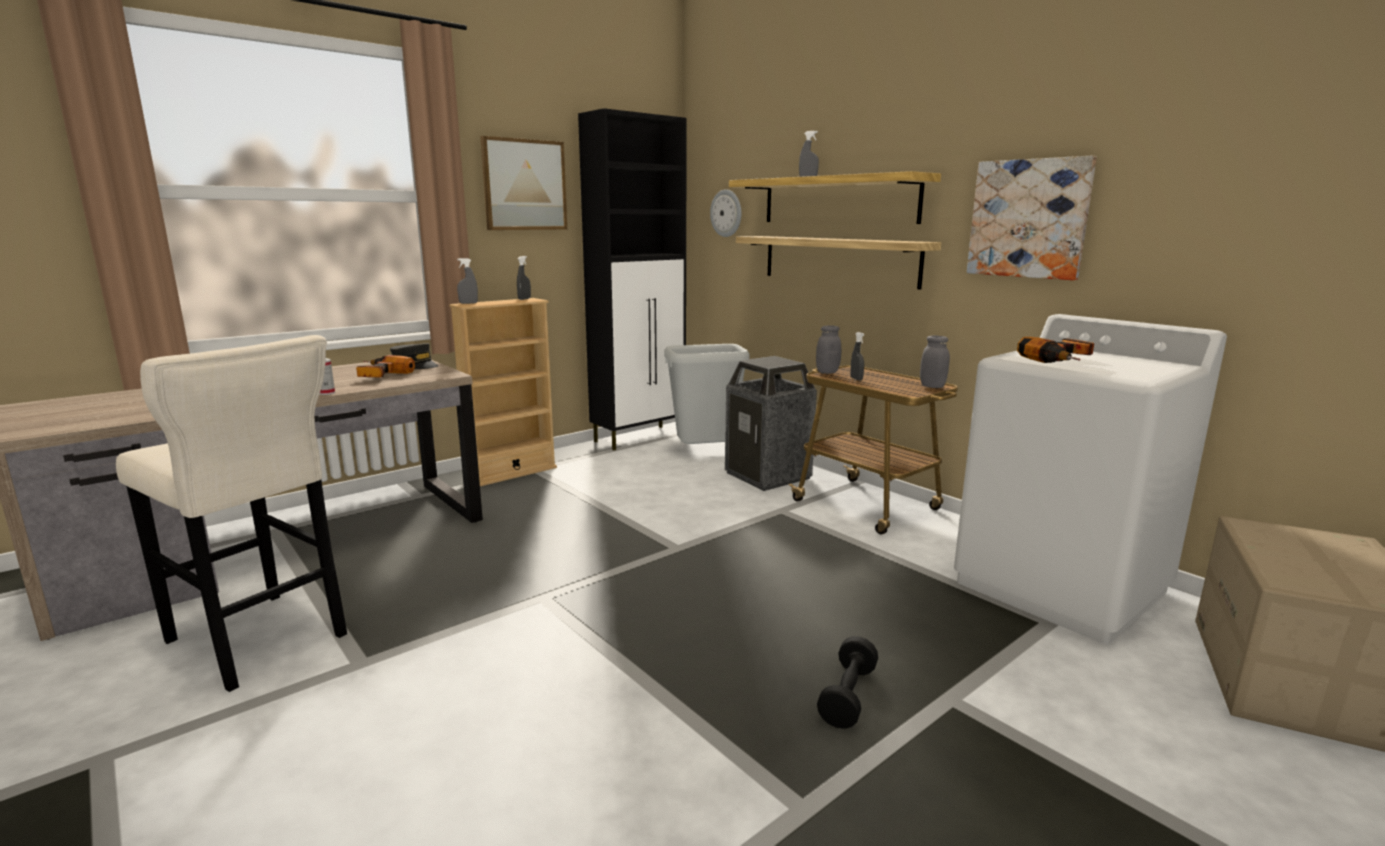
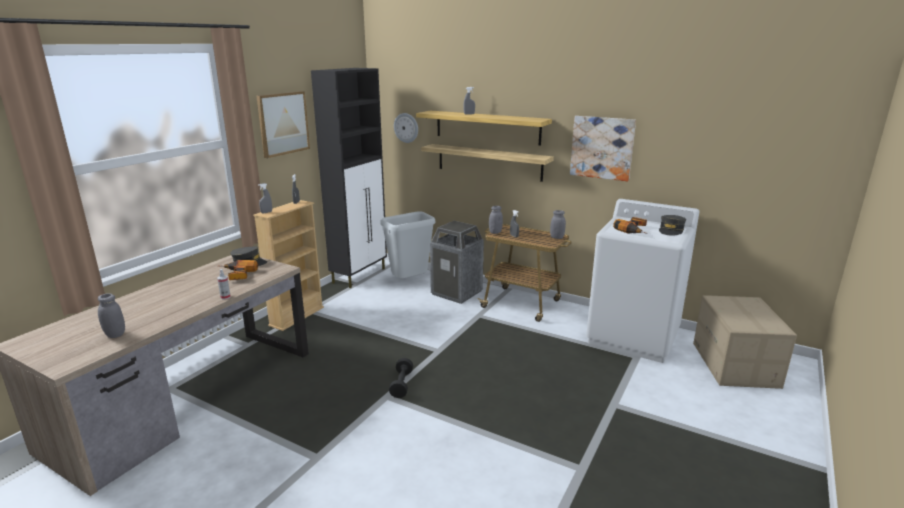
camera: 20 degrees left, 5 degrees up
(136, 411) = (115, 334): none -> grey jar
(260, 642) = (242, 460): beige stool -> none
(847, 696) = (571, 414): black dumbbell -> black dumbbell (401, 384)
(1147, 366) = (671, 230): none -> grey cap

